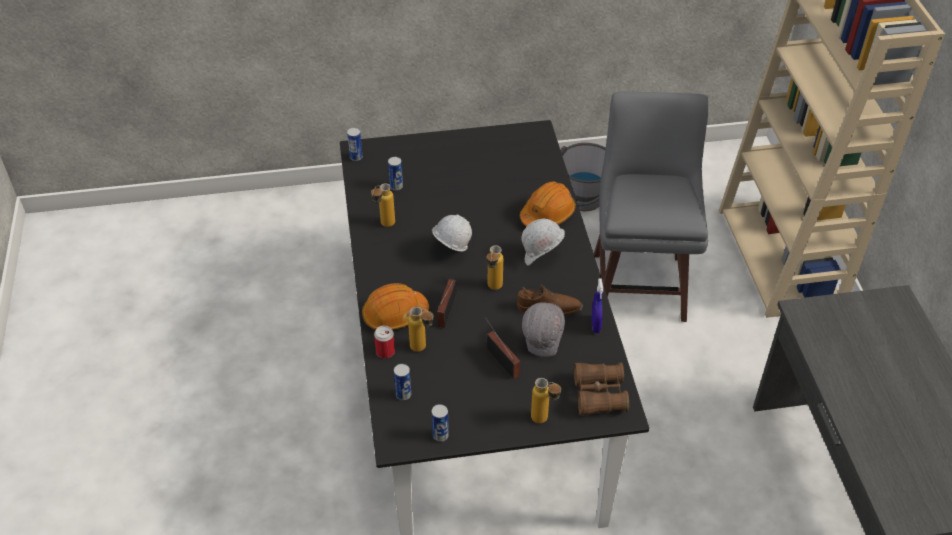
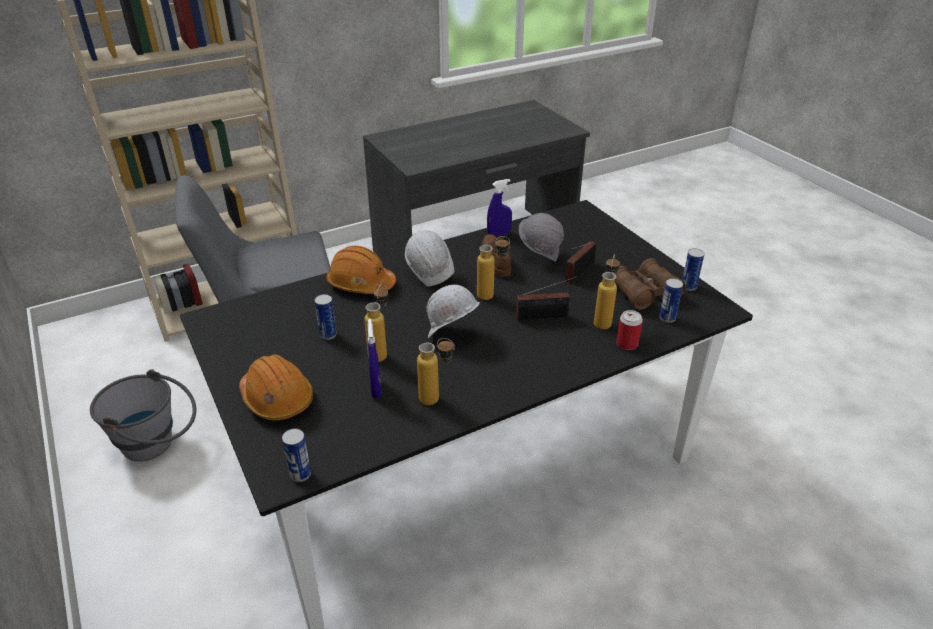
camera: 110 degrees left, 10 degrees down
(394, 315) = (574, 351): orange hard hat -> orange hard hat (277, 399)
(396, 186) = (354, 411): can -> can (328, 335)
(412, 200) = (376, 389): none -> blue spray bottle
(544, 421) = (623, 240): bottle -> bottle (381, 352)
(599, 395) = (574, 221): brown binoculars -> brown binoculars (644, 293)

